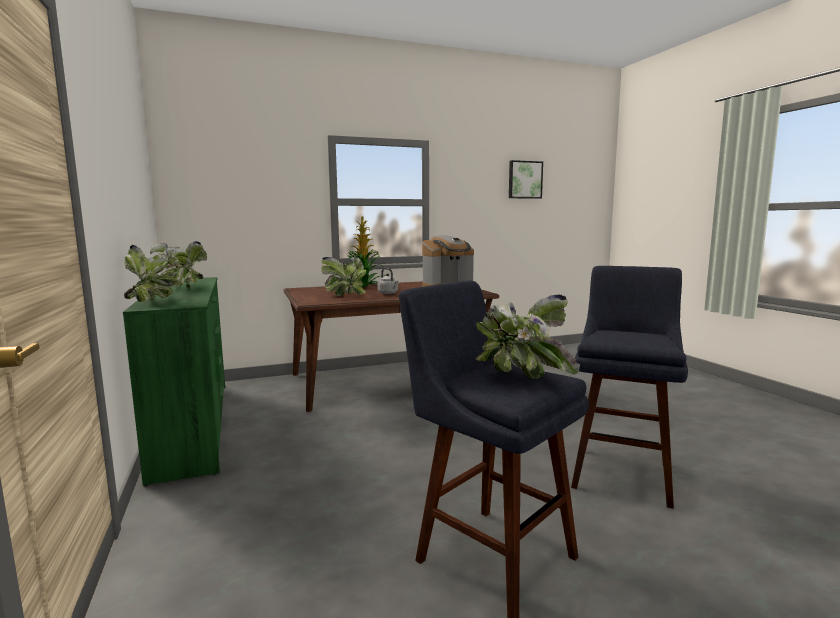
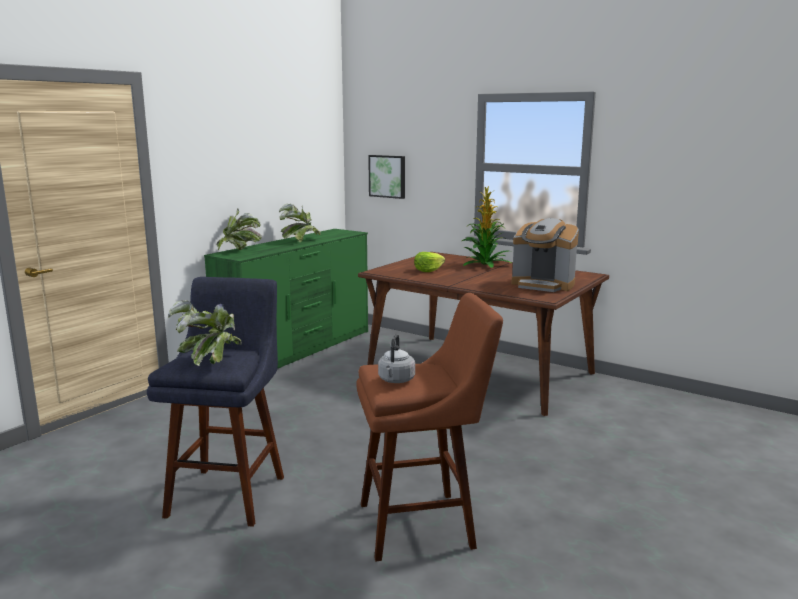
camera: 55 degrees right, 5 degrees up
(345, 296) = (428, 270): potted plant -> lettuce
(388, 293) = (468, 276): grey kettle -> grey kettle (396, 380)
(524, 180) = (750, 142): picture -> picture (388, 176)
(622, 471) = (424, 524): blue stool -> brown stool

